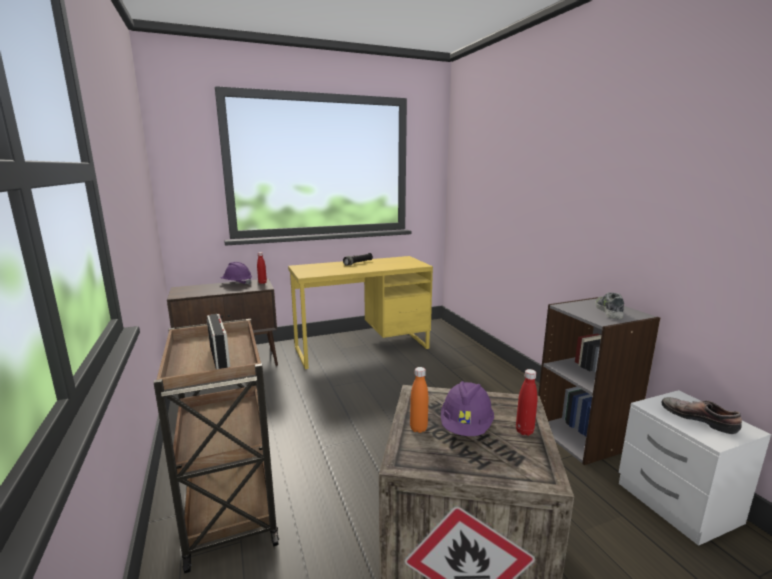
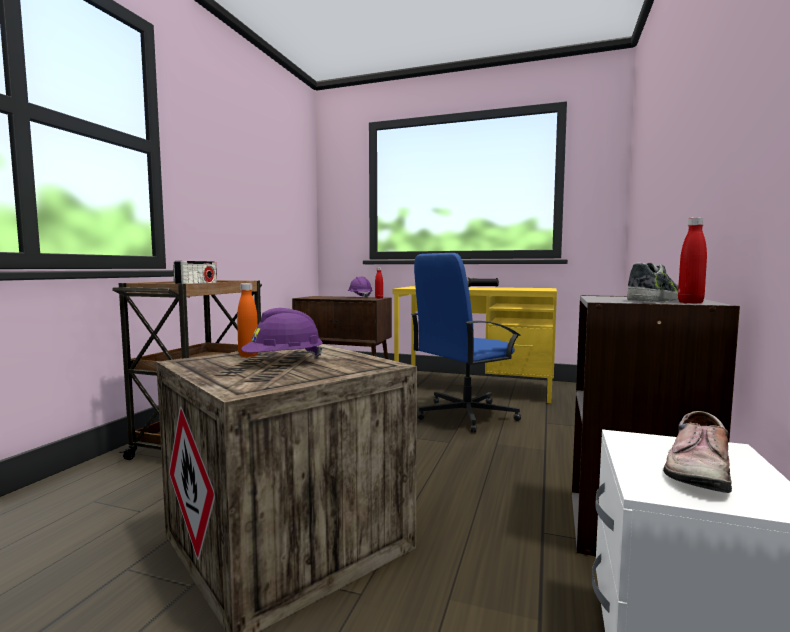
camera: 40 degrees right, 10 degrees down
(395, 380) = (464, 415): none -> blue office chair
(524, 431) = (320, 373): red bottle -> red bottle (690, 302)
(699, 418) = (695, 469): shoe -> shoe turned 150 degrees counterclockwise

